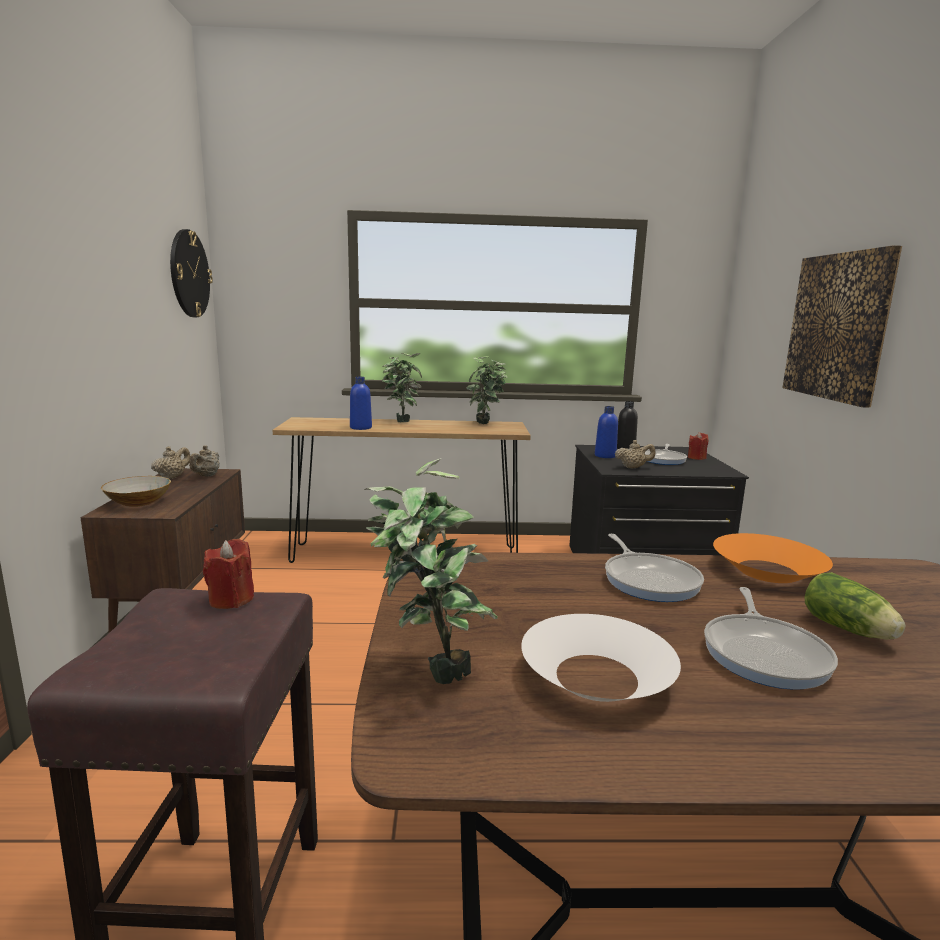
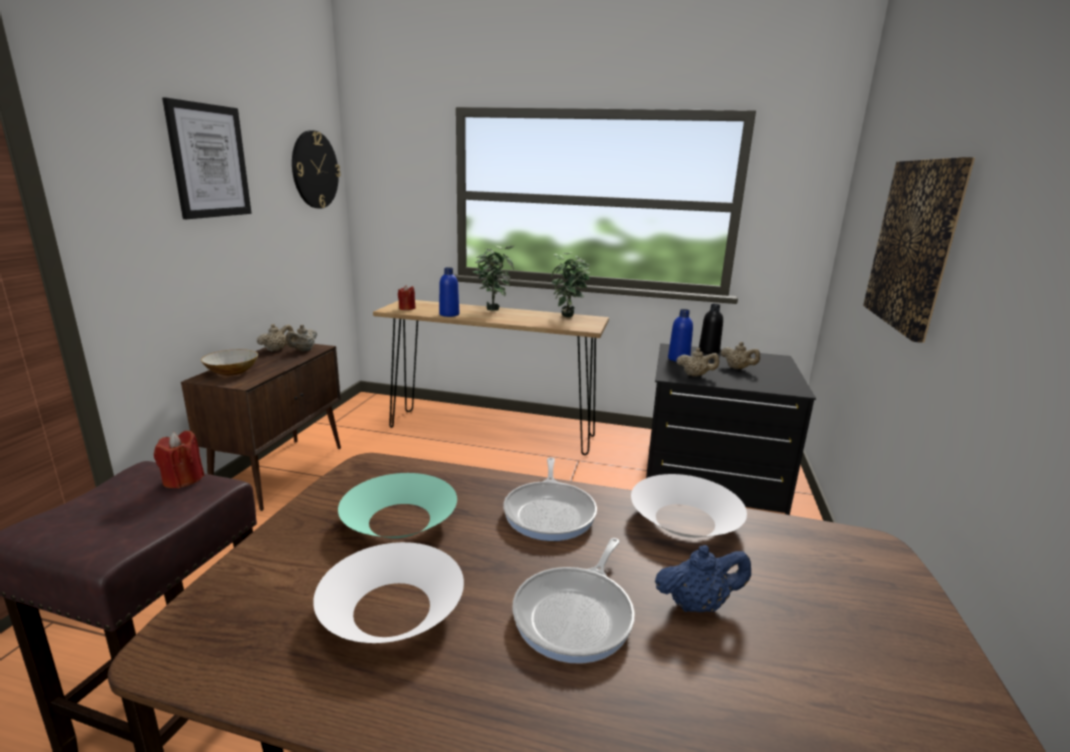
camera: 15 degrees right, 5 degrees up
(100, 254) = (209, 161): none -> picture
(428, 669) = (262, 573): potted plant -> none
(515, 604) = (399, 520): none -> turquoise bowl
(663, 459) = (737, 368): frying pan -> beige teapot
(696, 458) = (777, 369): red candle -> red candle (407, 308)
(767, 571) = (684, 520): orange bowl -> white bowl
(850, 630) = (698, 605): lettuce -> blue teapot

